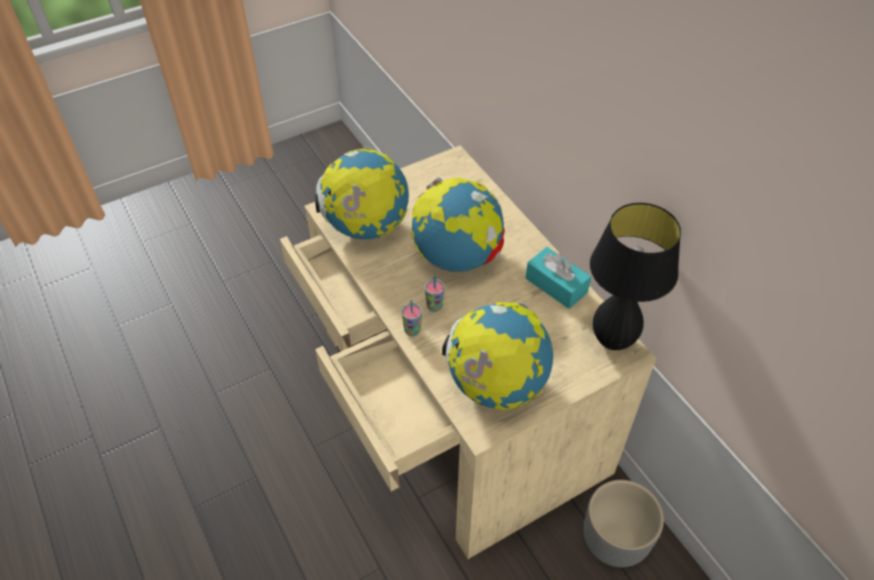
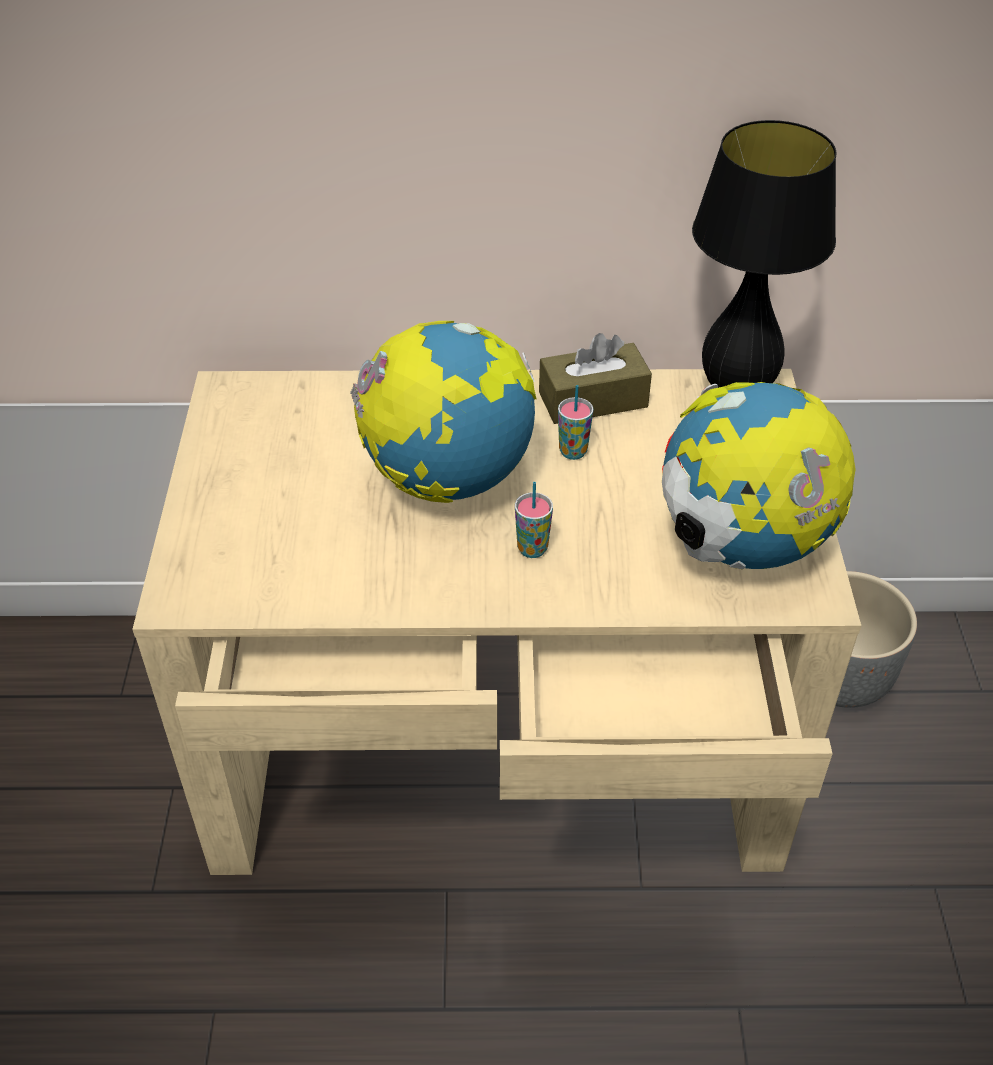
camera: 60 degrees left, 5 degrees down
(366, 227) = (276, 562): globe -> none
(412, 331) = (564, 597): cup -> cup (573, 452)
(556, 285) = (593, 400): turquoise tissue box -> brown tissue box

